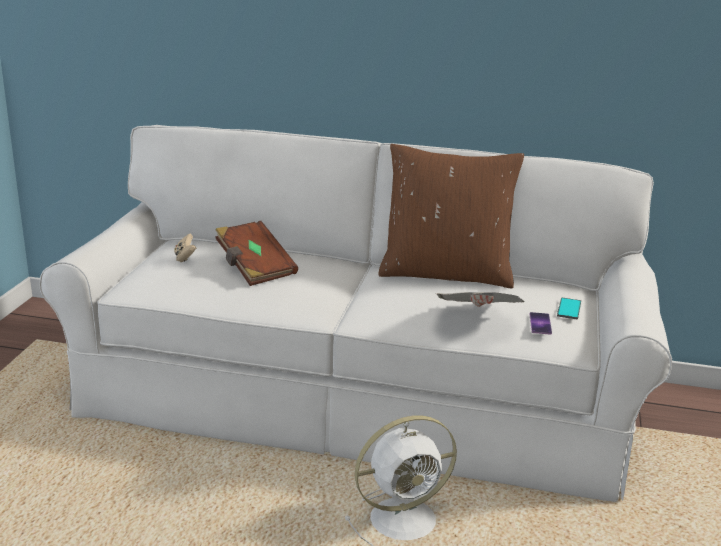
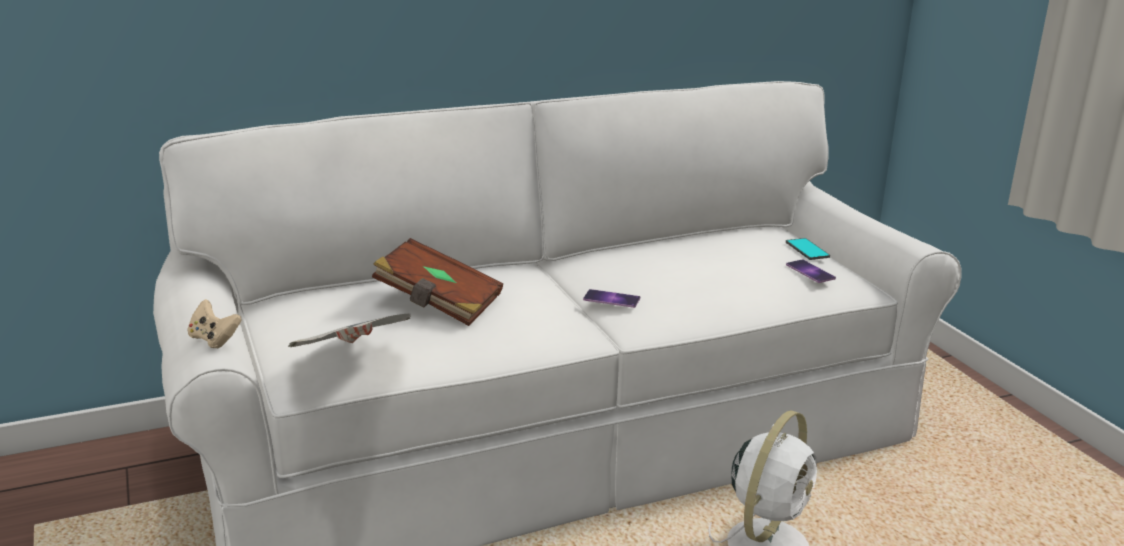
camera: 35 degrees left, 0 degrees up
(185, 257) = (329, 317): beige game controller -> beige game controller (214, 340)
(366, 298) = (611, 299): none -> phone
(446, 273) = (646, 247): brown pillow -> none
(477, 320) = (755, 286): newspaper -> newspaper (351, 362)

